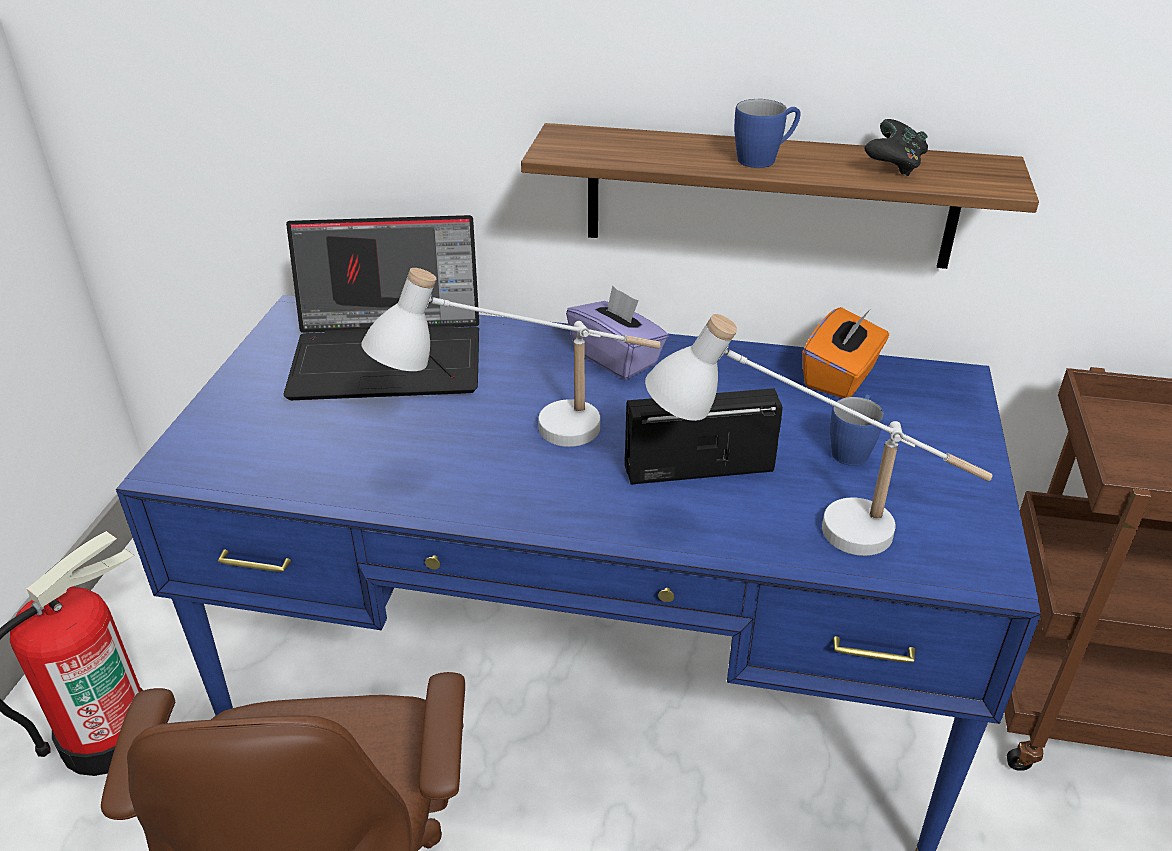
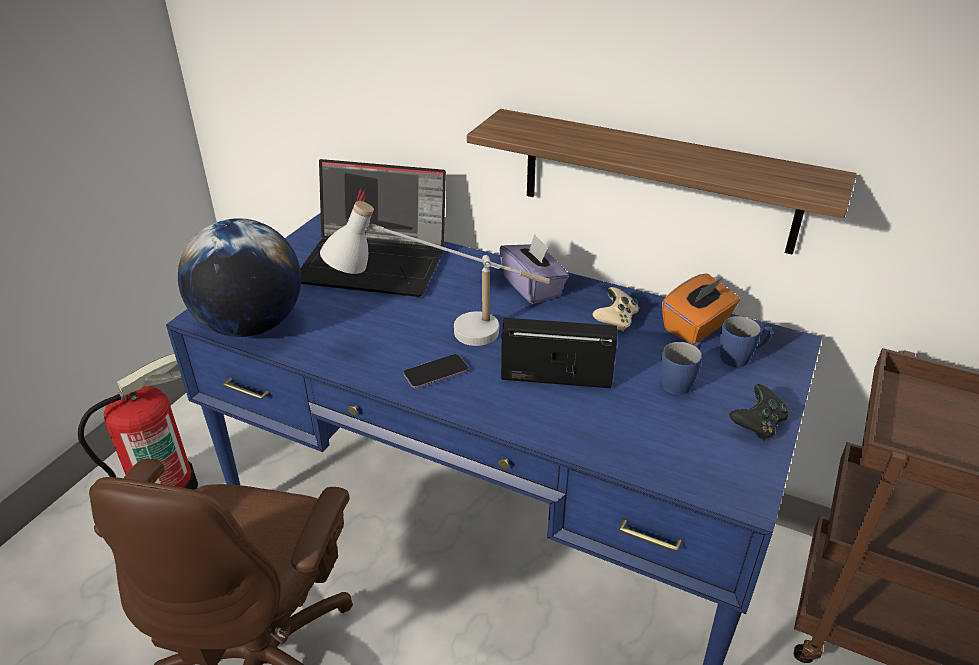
camera: 15 degrees right, 0 degrees up
(248, 469) = (251, 325): none -> globe
(540, 491) = (436, 373): none -> phone
(740, 384) = (615, 320): none -> beige game controller
(764, 159) = (645, 152): blue mug -> blue mug (741, 357)
(803, 527) = (615, 433): white table lamp -> none
(894, 165) = (744, 168): black game controller -> black game controller (757, 425)

